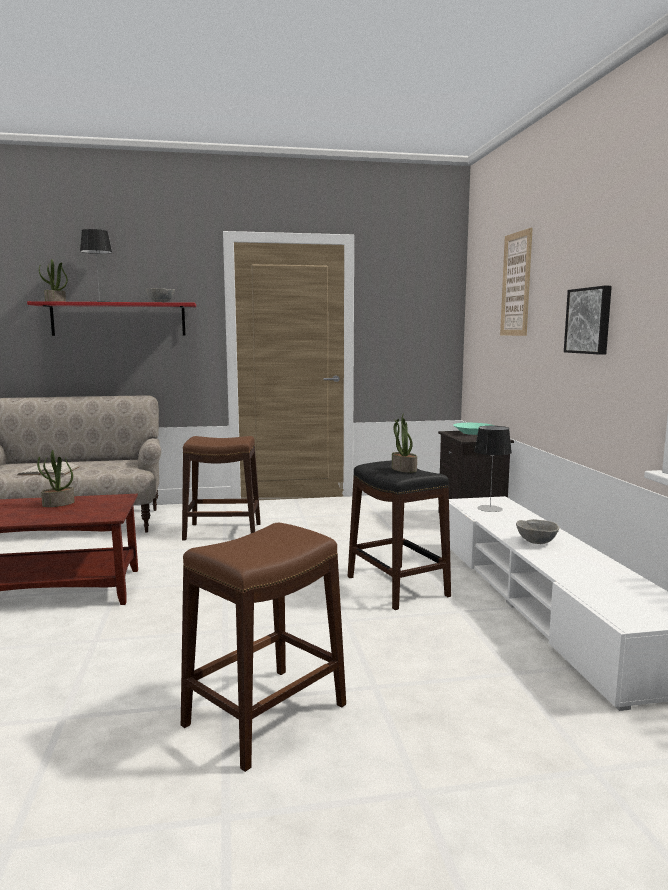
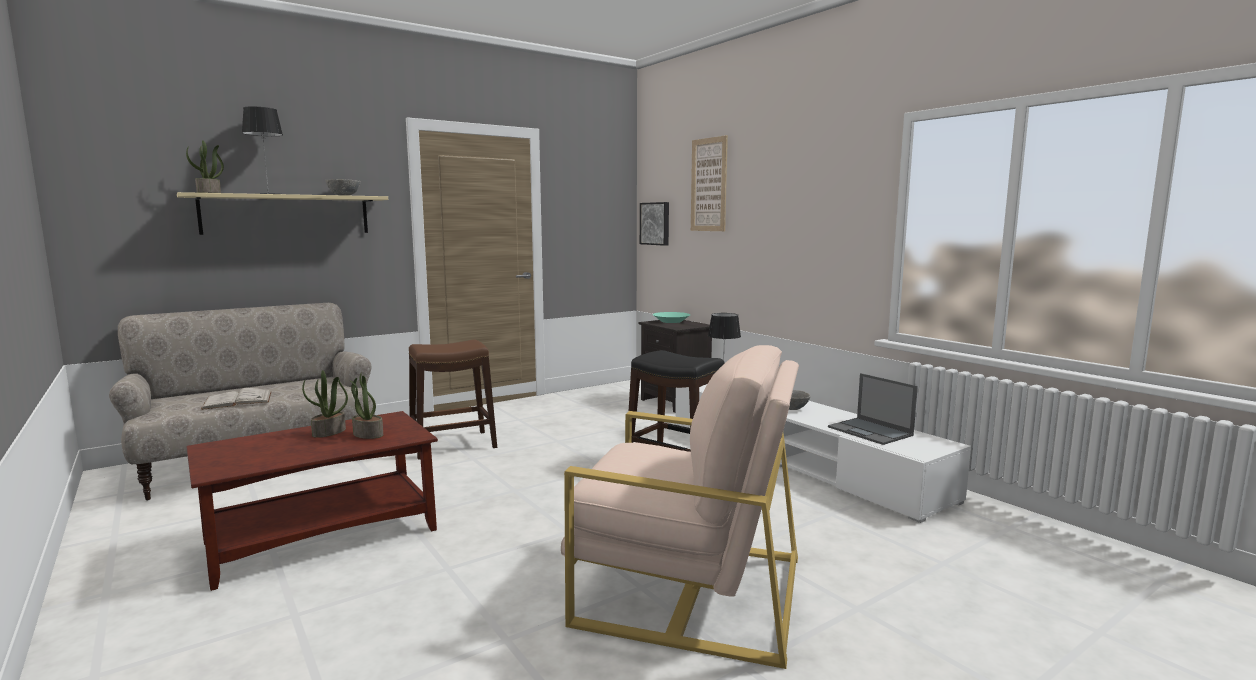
camera: 25 degrees left, 0 degrees up
(119, 319) = (287, 214): red shelf -> beige shelf
(266, 715) = (688, 588): brown stool -> beige armchair
(403, 469) = (682, 357): potted plant -> potted plant (367, 434)
(589, 320) = (802, 219): picture -> picture (655, 223)
(601, 583) = (871, 431): none -> laptop

